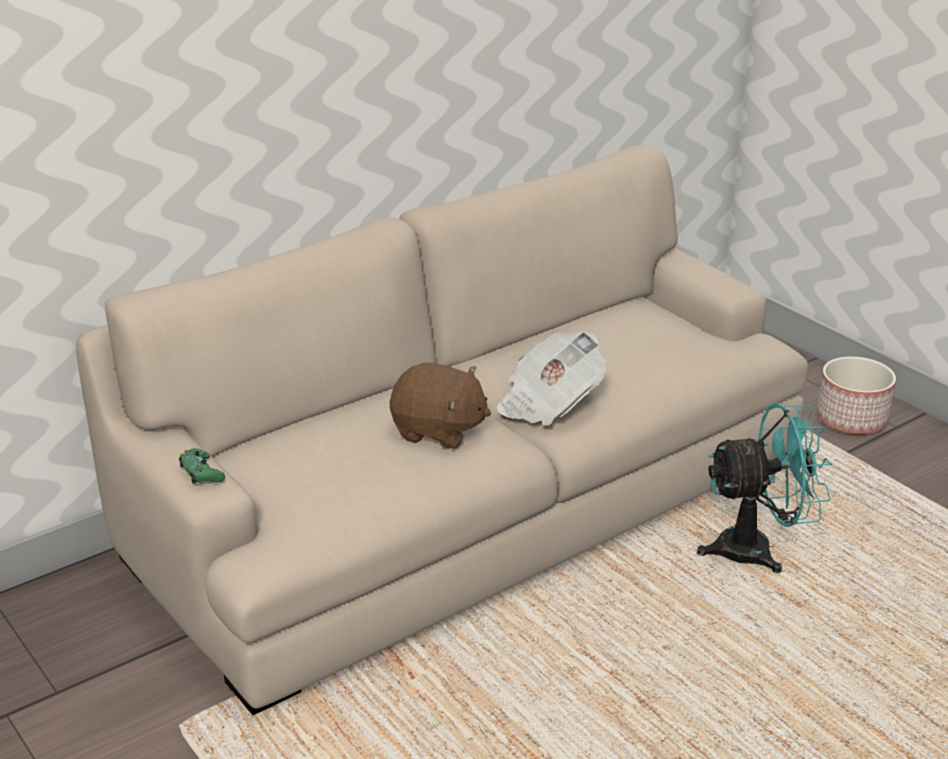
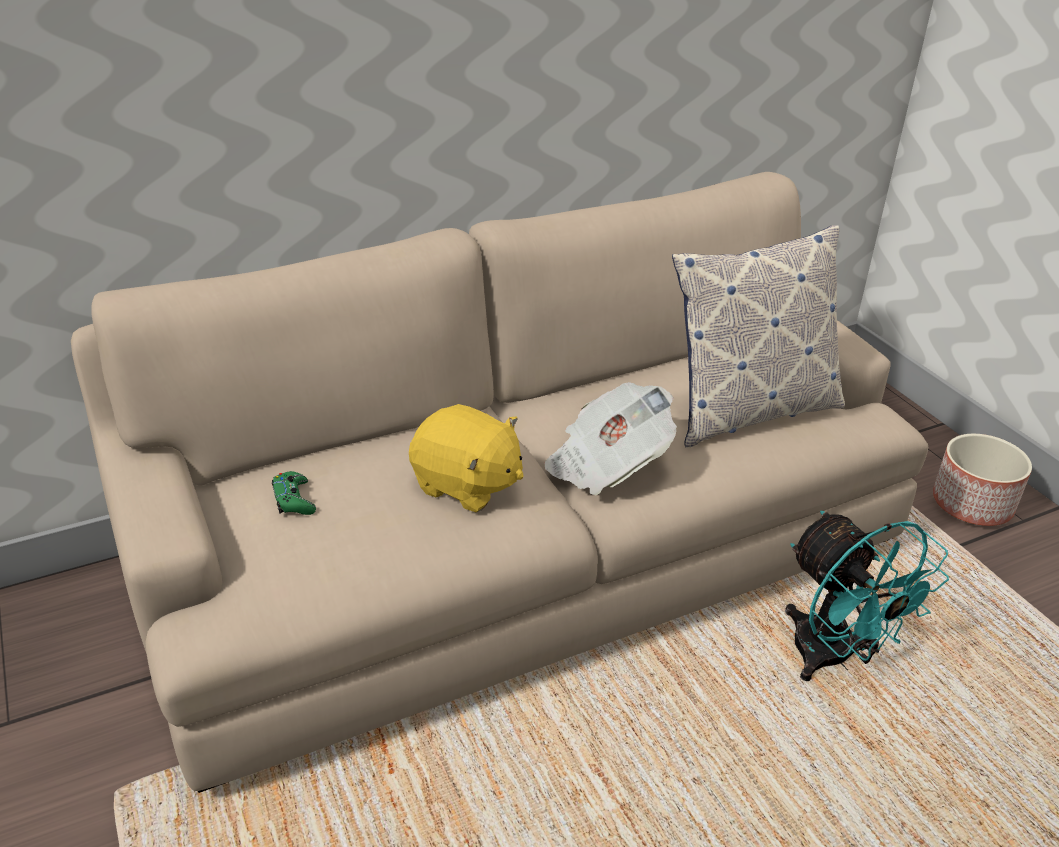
camera: 10 degrees right, 5 degrees up
(201, 473) = (163, 512): green game controller -> green game controller (294, 500)
(438, 431) = (467, 485): brown plush toy -> yellow plush toy
(657, 349) = (749, 411): none -> pillow
(758, 549) = (834, 658): turquoise fan -> turquoise fan turned 60 degrees clockwise

